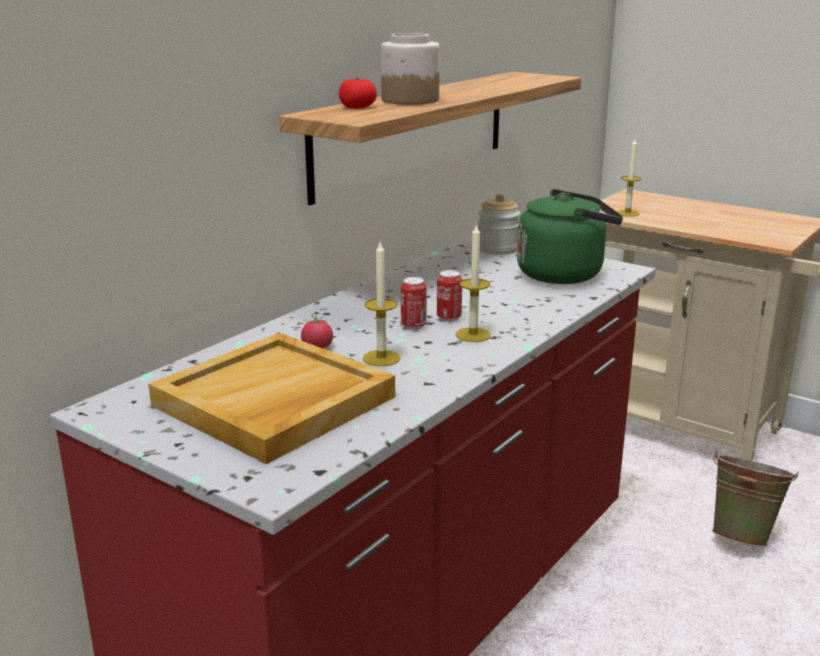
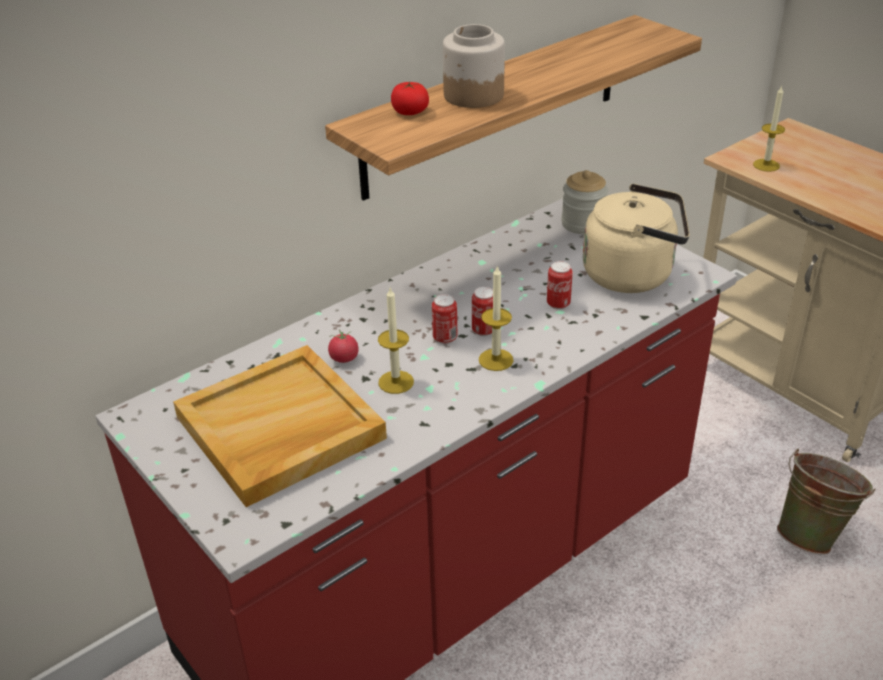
camera: 15 degrees right, 15 degrees up
(509, 296) = (558, 304): none -> can
(564, 274) = (633, 274): green kettle -> beige kettle

